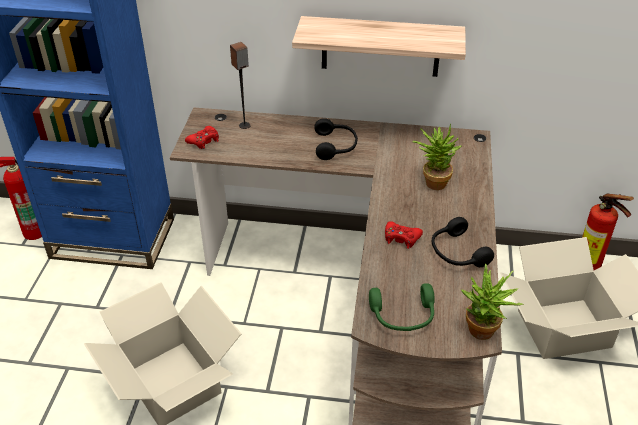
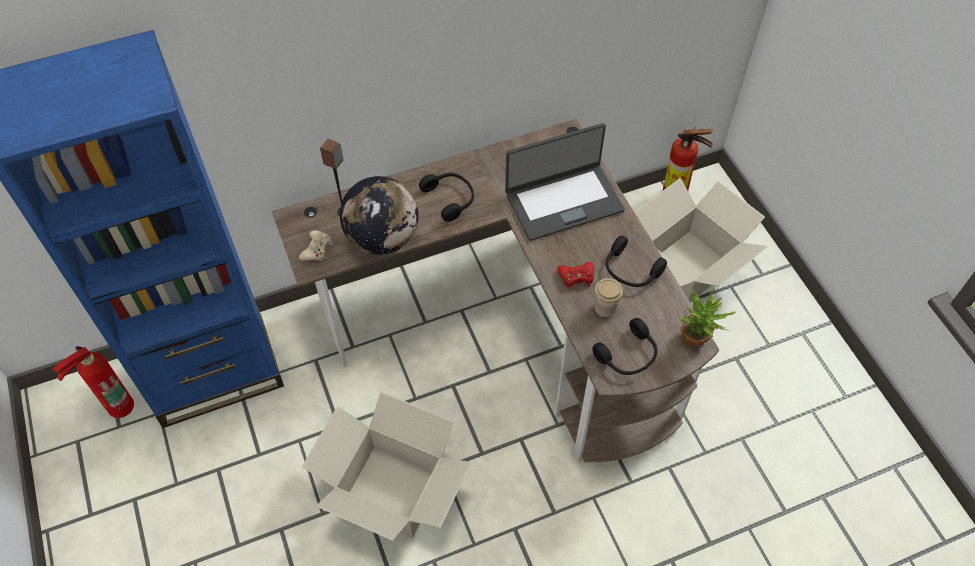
camera: 30 degrees left, 15 degrees up
(204, 141) = (317, 249): red game controller -> beige game controller
(259, 152) = (383, 238): none -> globe
(380, 46) = (462, 84): shelf -> none
(403, 316) = (628, 356): green headphones -> black headphones
(410, 271) = (605, 308): none -> cup
(433, 181) = (563, 201): potted plant -> laptop

